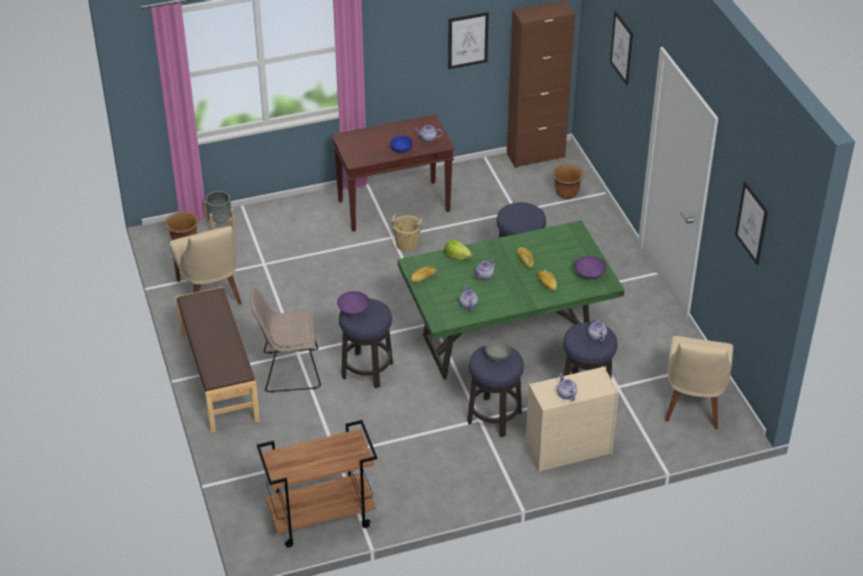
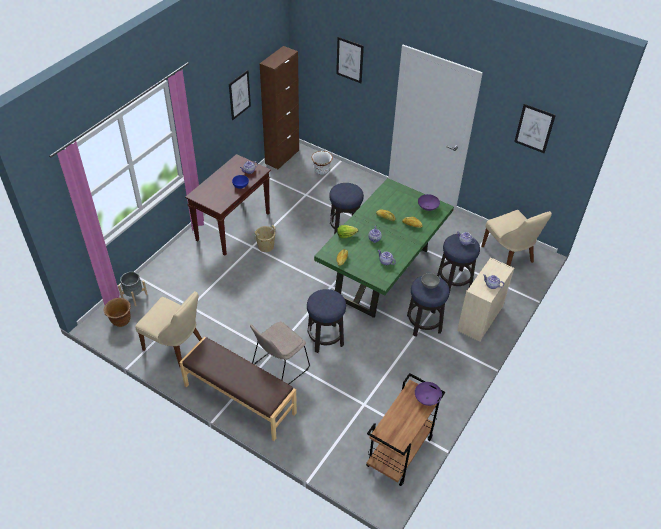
camera: 40 degrees left, 5 degrees up
(353, 311) = (318, 304): purple bowl -> purple bowl (427, 399)
(566, 193) = (322, 171): brown planter -> white planter

